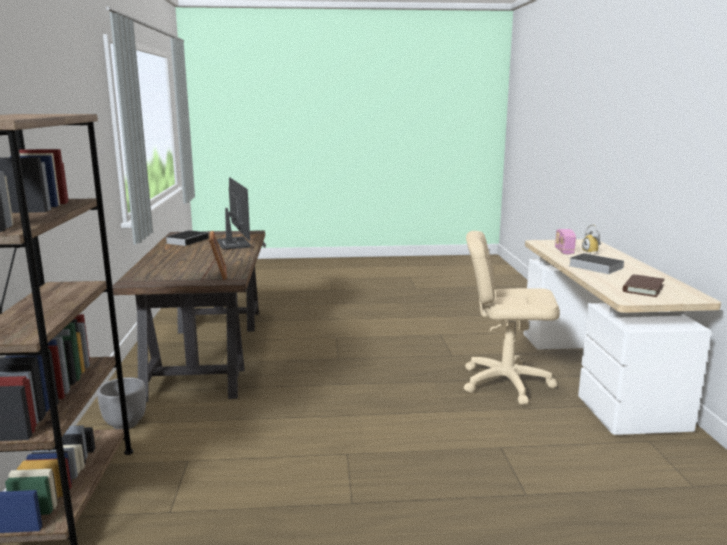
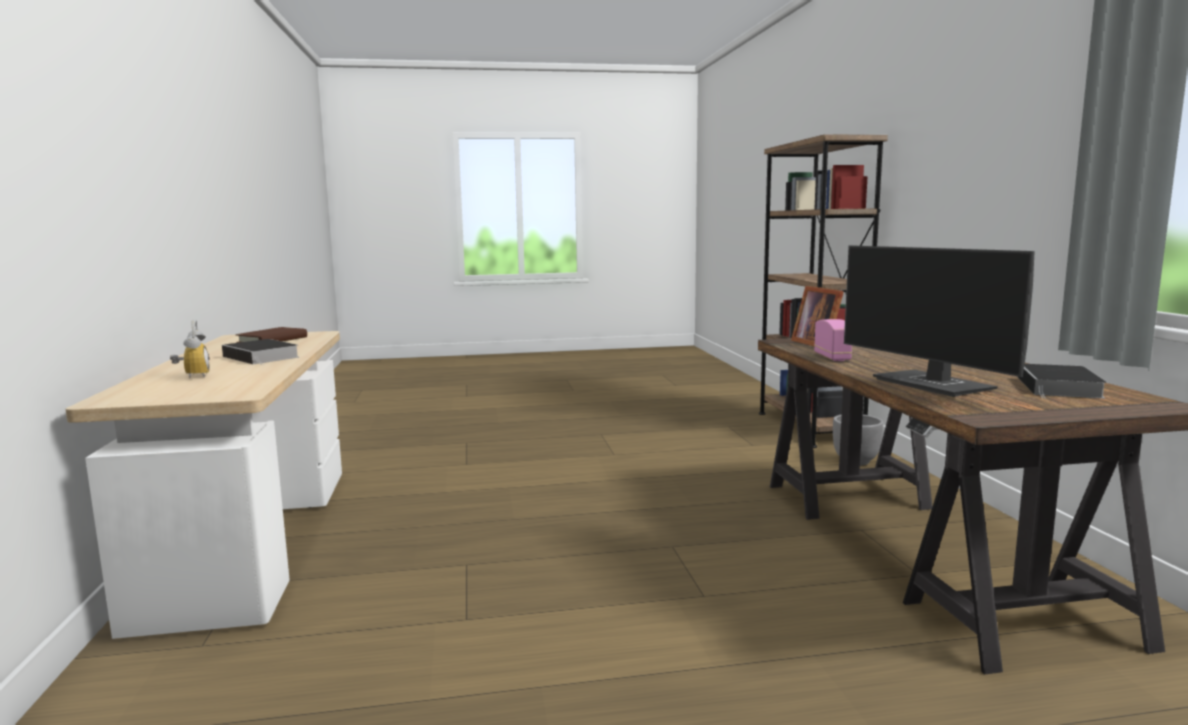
camera: 175 degrees right, 5 degrees down
(505, 382) = (407, 522): beige office chair -> none
(564, 251) = (240, 377): radio -> radio (832, 357)

